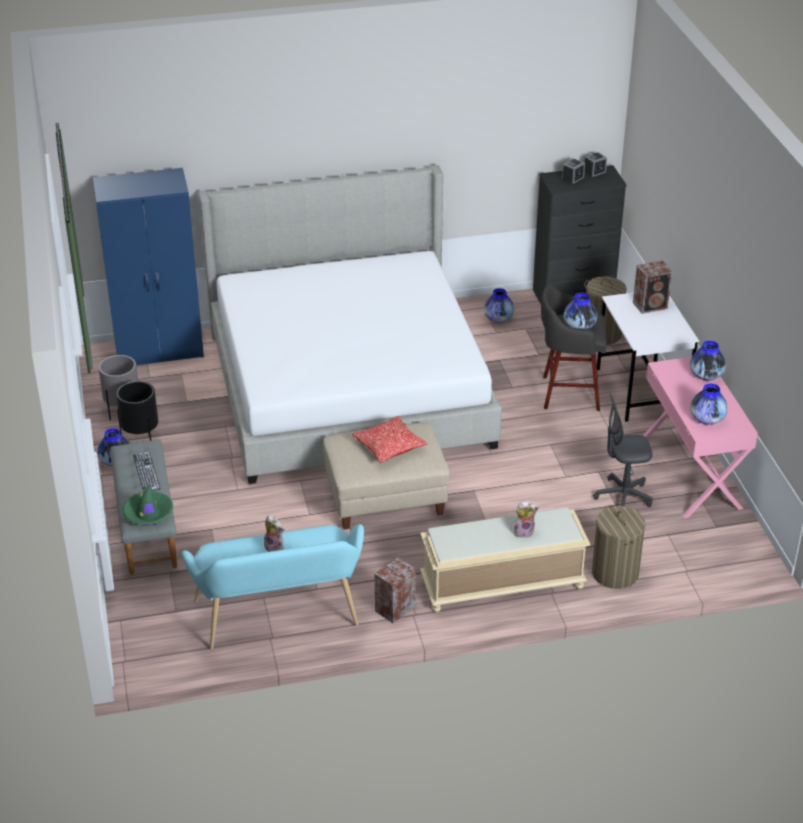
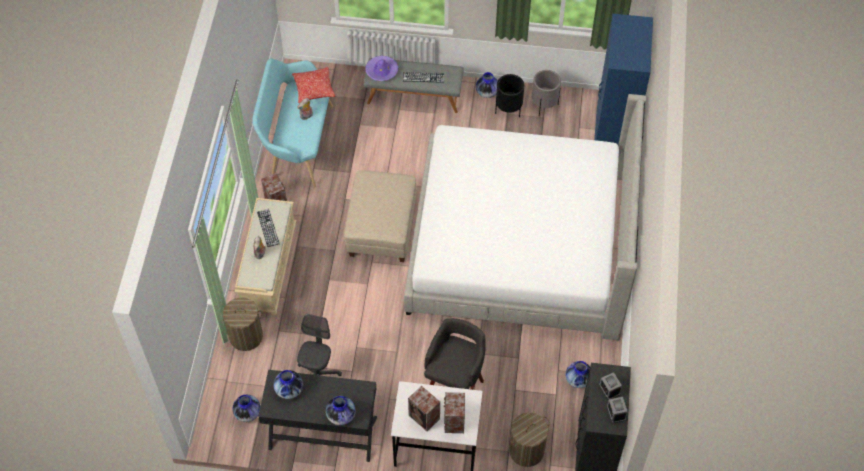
camera: 110 degrees right, 20 degrees up
(148, 513) = (381, 71): green hat -> purple hat
(389, 447) = (381, 206): pillow -> pillow (314, 89)
(479, 537) = (268, 227): none -> keyboard
(579, 326) = (450, 359): vase -> vase (247, 412)
(661, 324) = (424, 418): none -> speaker
(691, 473) = (322, 433): pink desk -> black desk

